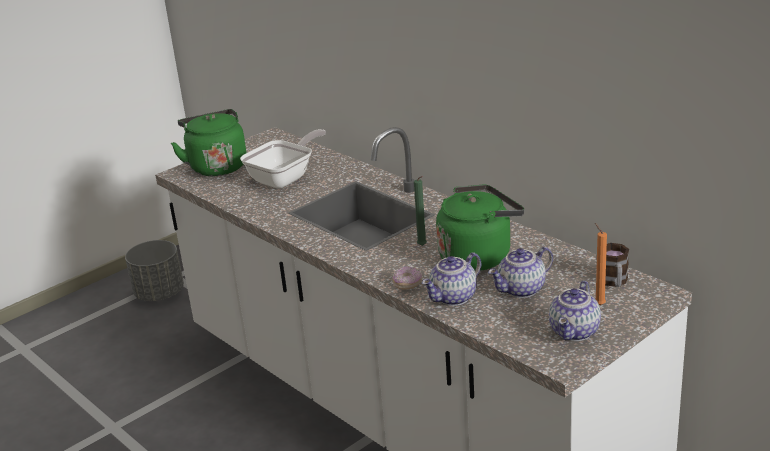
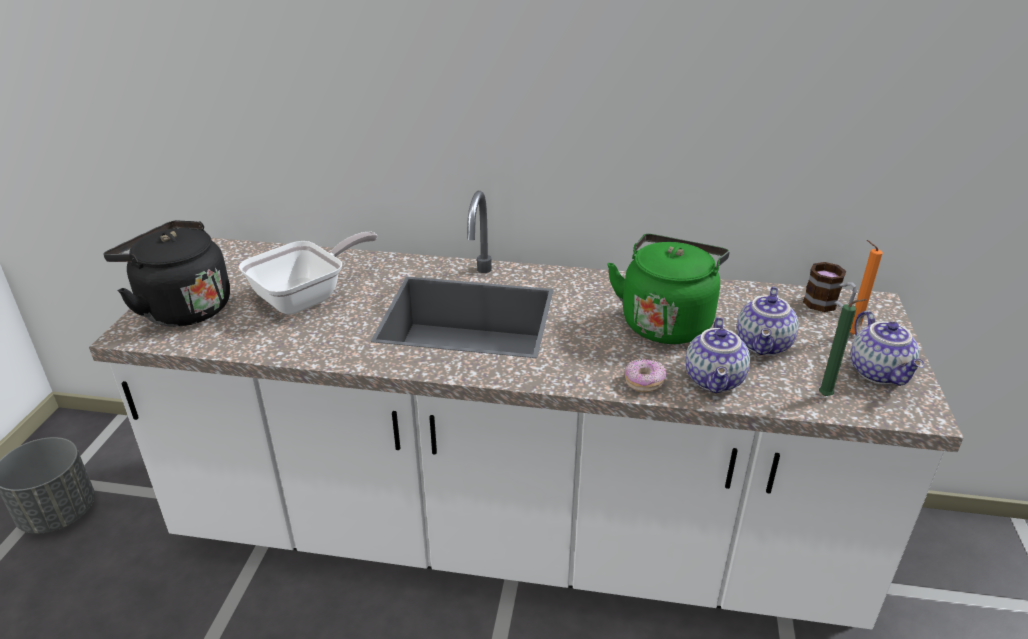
camera: 40 degrees left, 5 degrees up
(216, 166) = (182, 308): green kettle -> black kettle
(285, 178) = (307, 297): frying pan -> frying pan turned 45 degrees clockwise
(422, 246) = (594, 330): green candle -> green candle (827, 396)

